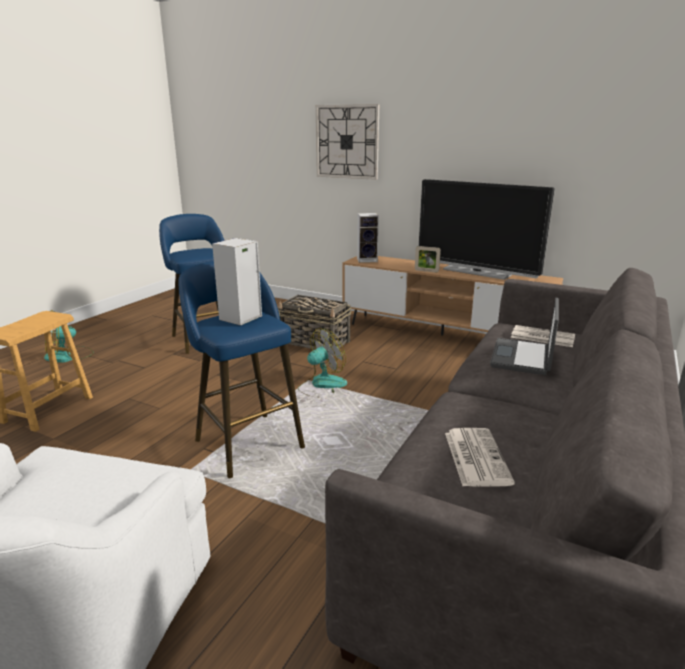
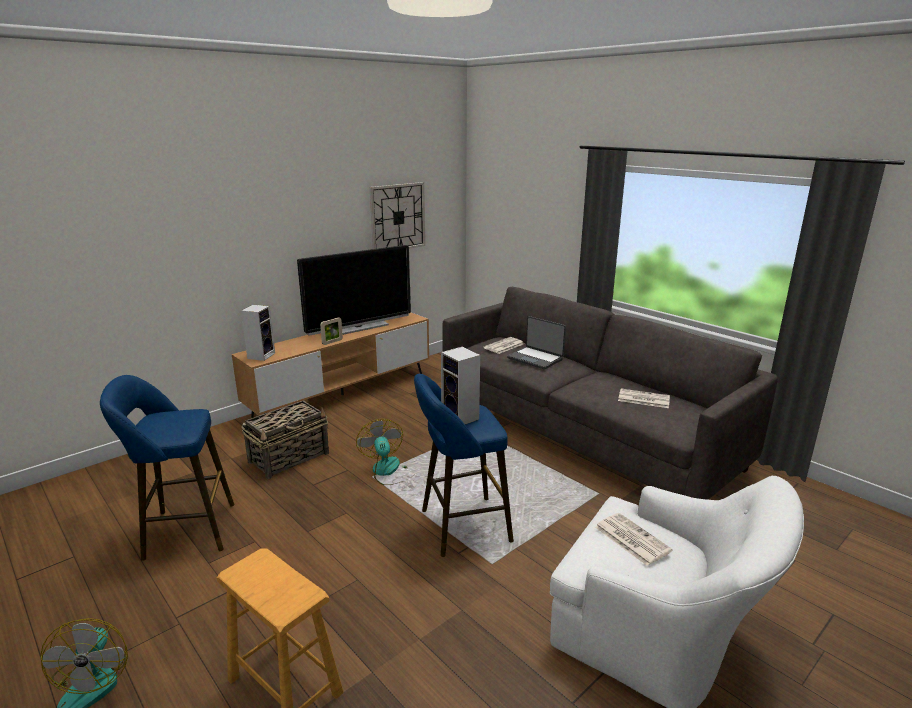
camera: 70 degrees left, 0 degrees up
(83, 484) = (631, 539): none -> newspaper
(347, 142) = (191, 236): wall clock -> wall clock (398, 217)

